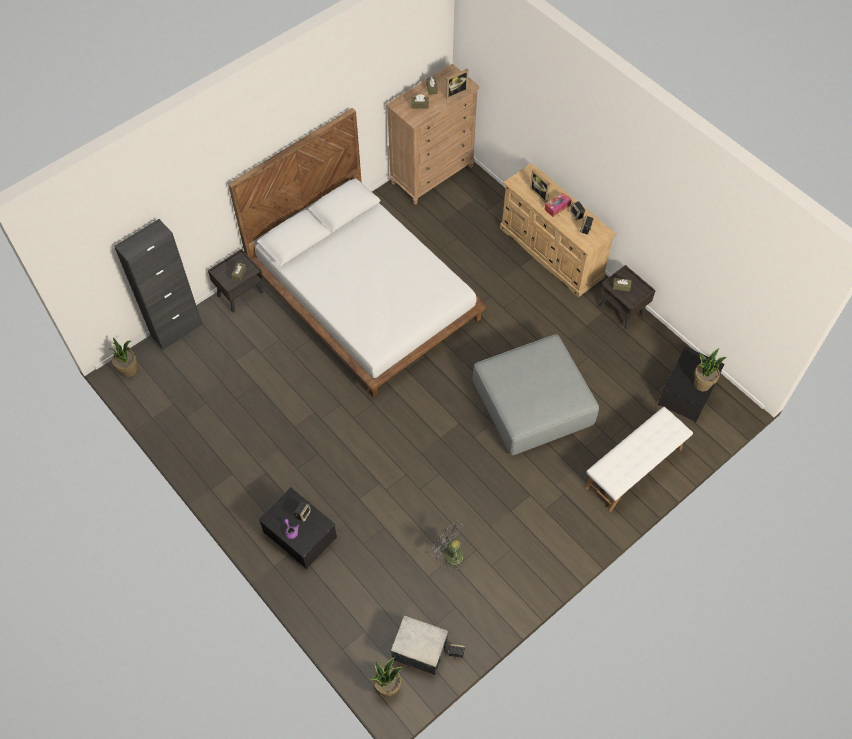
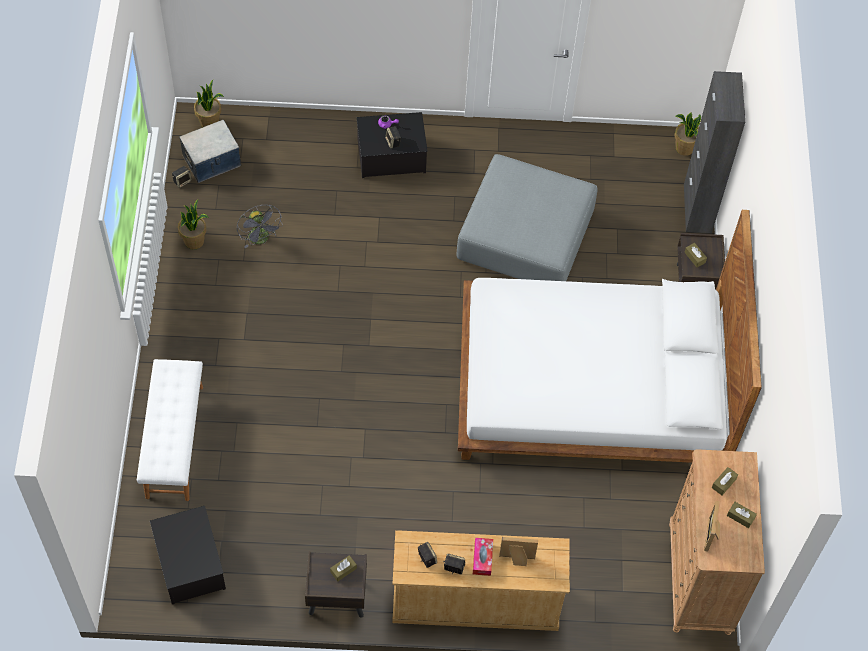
camera: 130 degrees right, 0 degrees up
(449, 554) = (261, 239): grey fan -> grey fan turned 75 degrees clockwise
(533, 403) = (324, 421): grey ottoman -> grey ottoman (524, 236)
(702, 383) = (171, 545): potted plant -> potted plant (194, 241)

